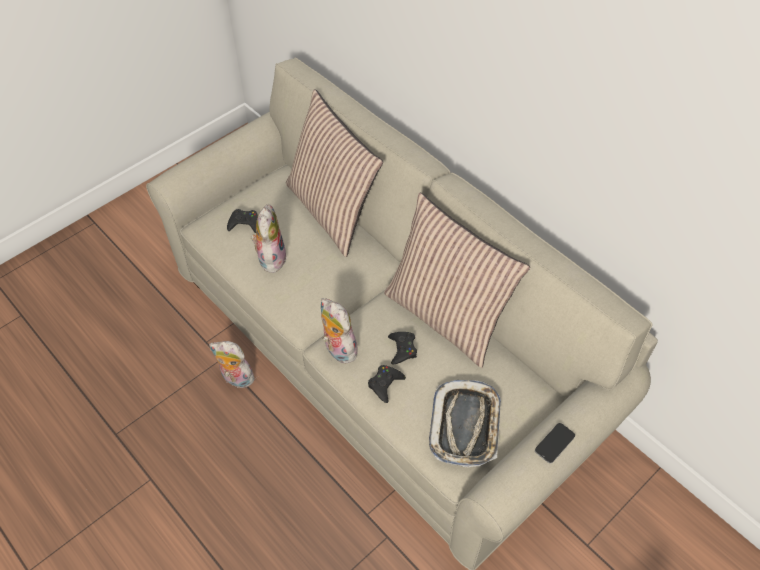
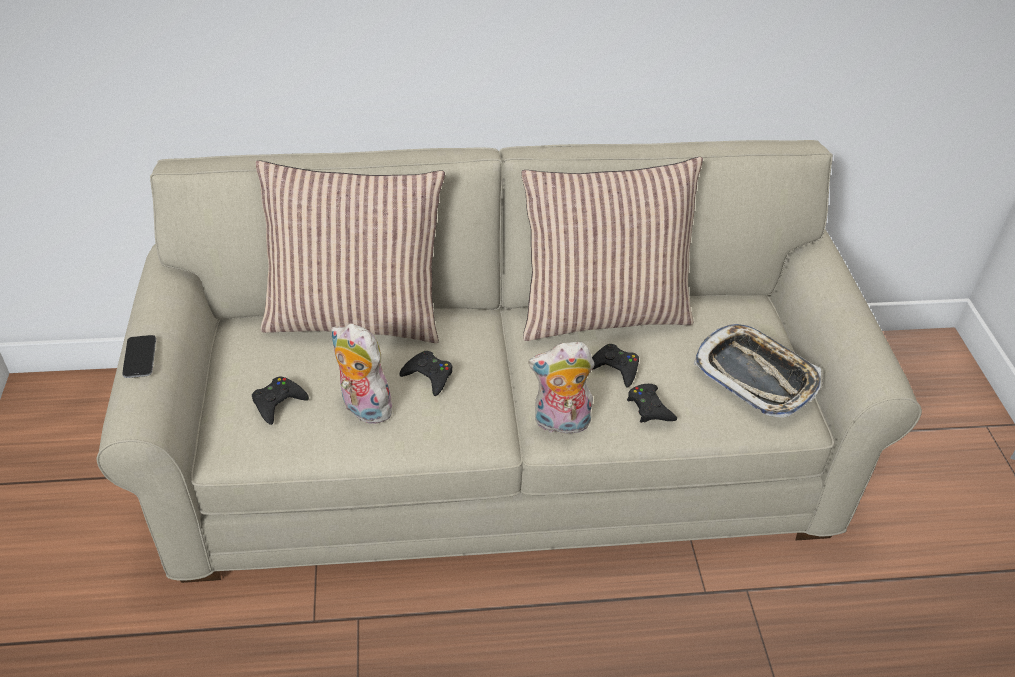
camera: 55 degrees left, 10 degrees down
(236, 379) = (405, 619): plush toy -> none
(317, 269) = (429, 376): none -> black game controller
(554, 443) = (853, 306): phone -> phone (140, 357)

